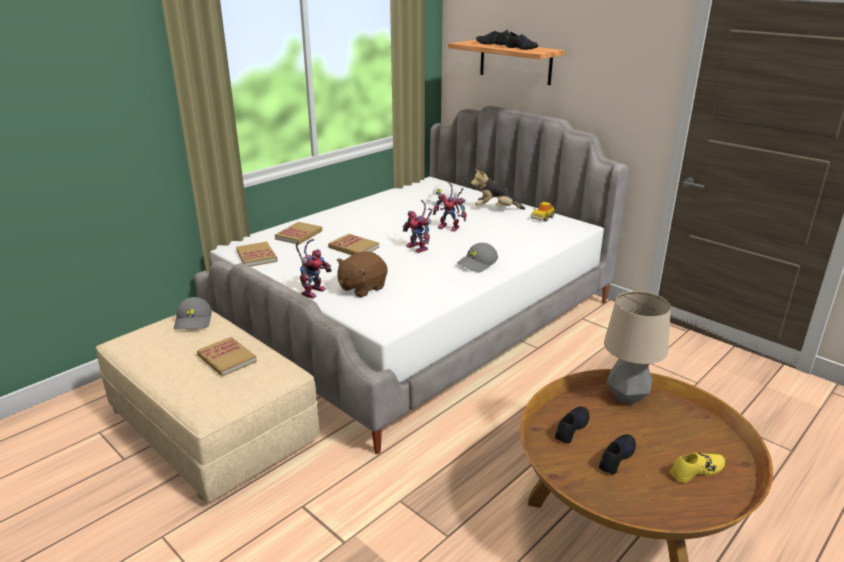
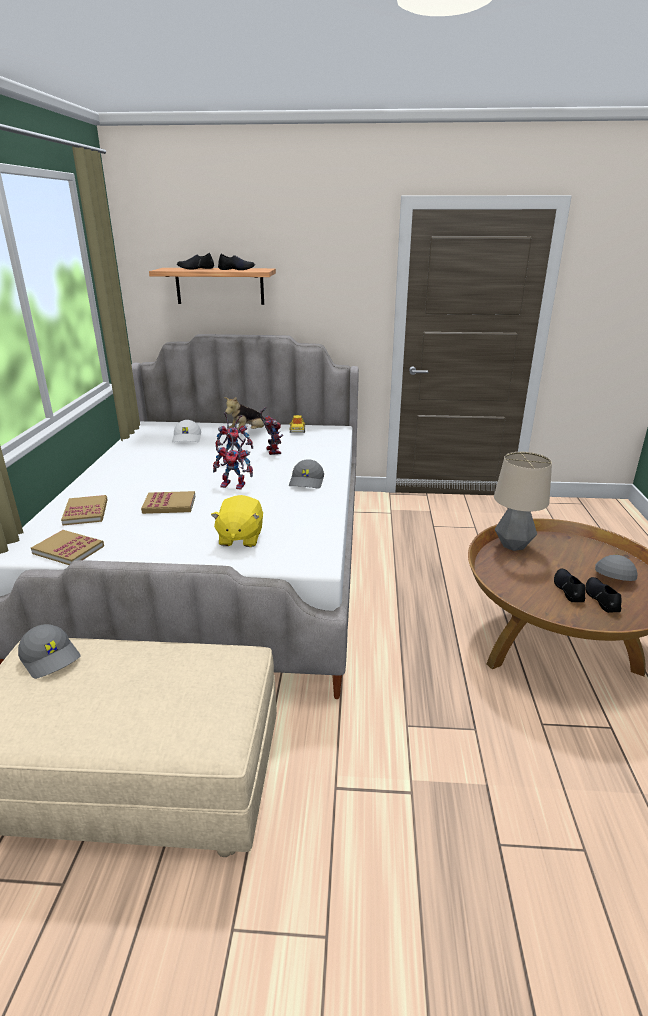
camera: 40 degrees left, 0 degrees up
(227, 358) = (159, 675): book -> none
(313, 291) = (195, 559): toy robot -> toy robot (271, 450)
(362, 288) = (240, 538): brown plush toy -> yellow plush toy
(571, 428) = (516, 583): black shoe -> black shoe (601, 599)
(696, 470) = (614, 574): yellow shoe -> grey cap

